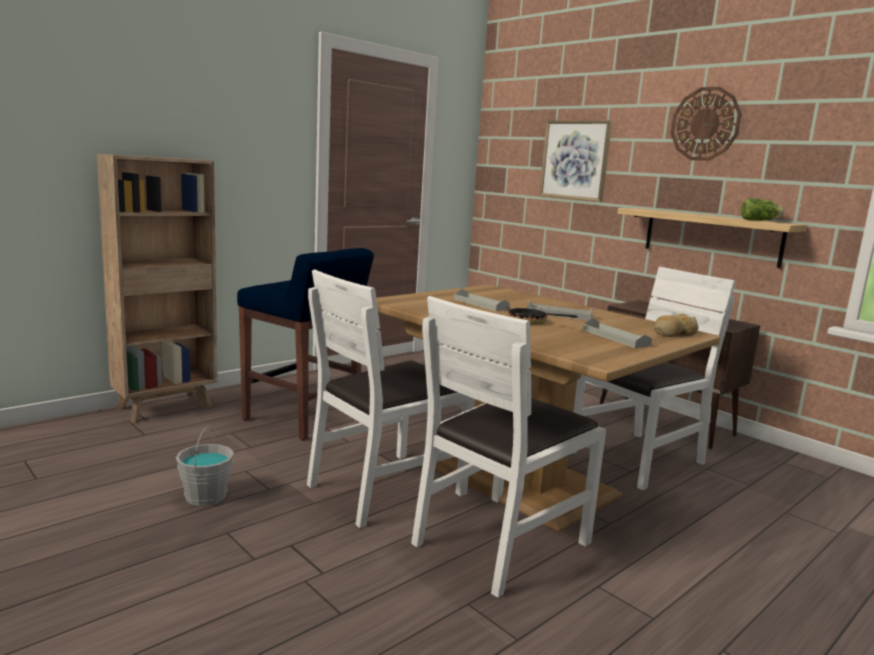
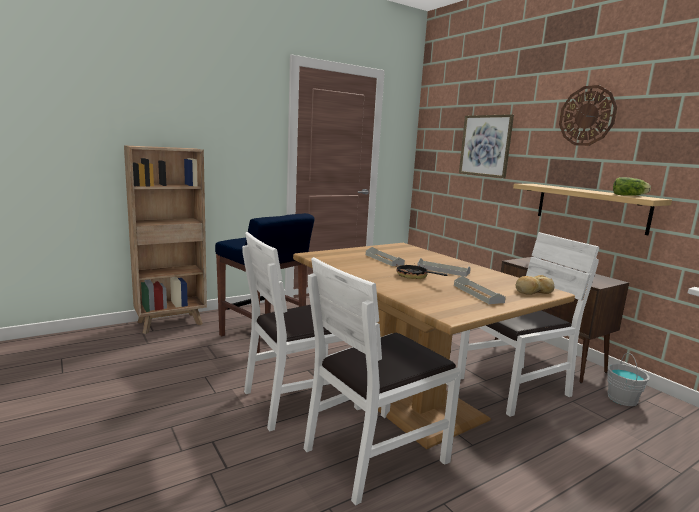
camera: 10 degrees right, 0 degrees up
(206, 496) = (169, 395): grey bucket -> grey bucket (622, 399)

